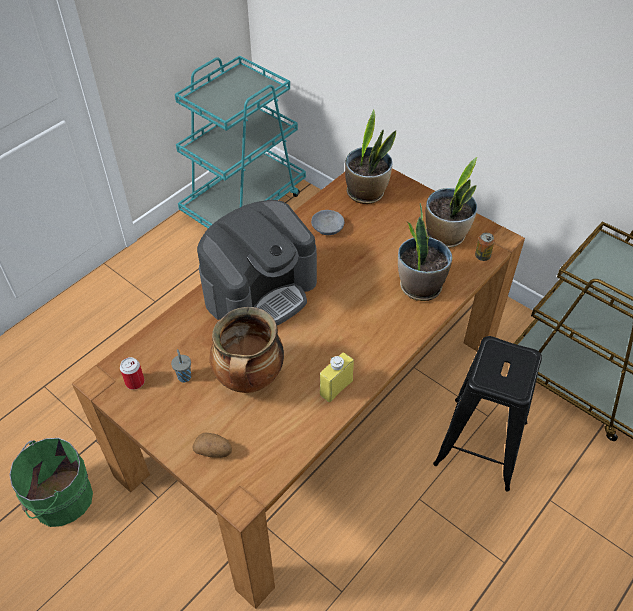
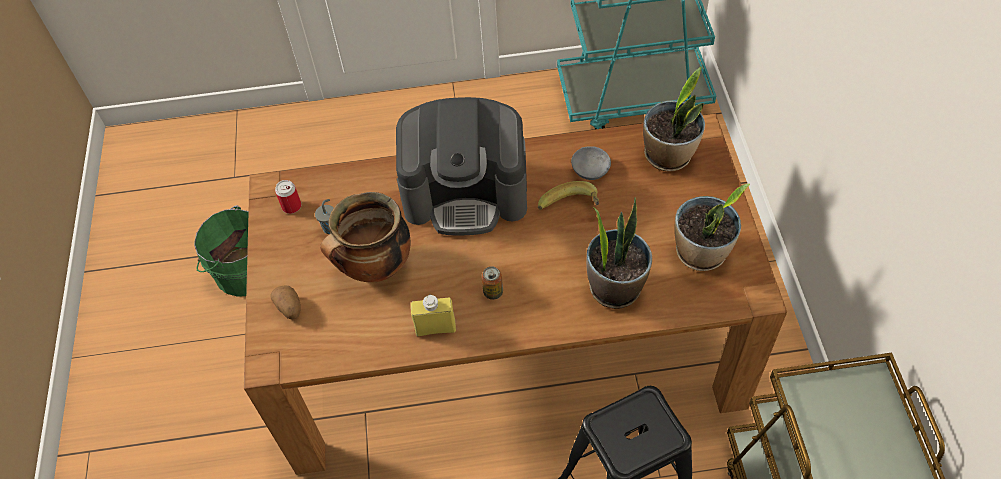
camera: 45 degrees right, 5 degrees up
(342, 259) = (571, 209): none -> banana
(482, 256) = (715, 300): can -> can (493, 292)

